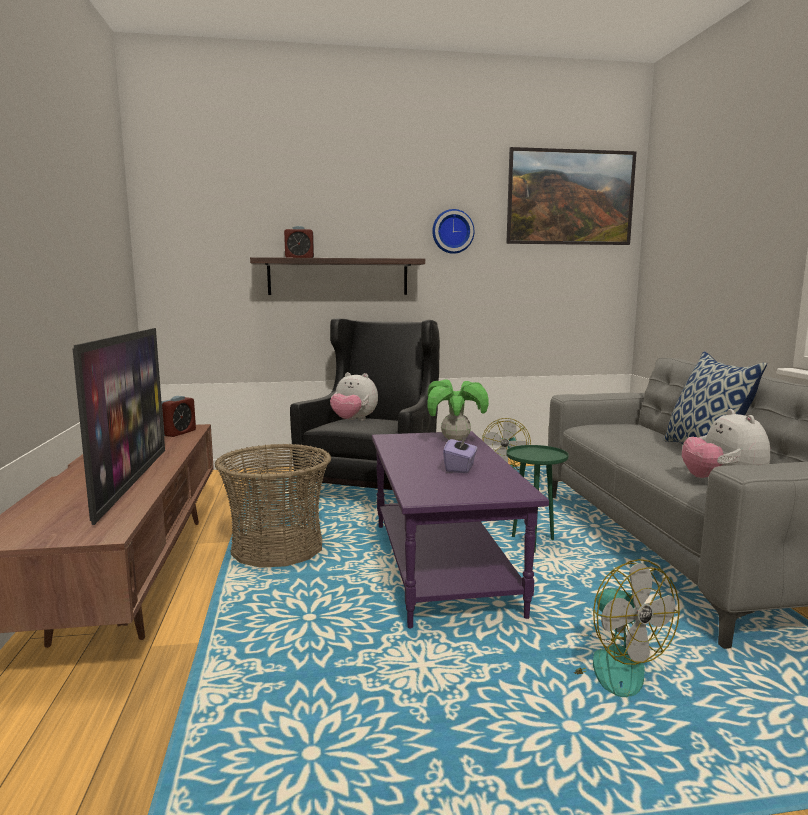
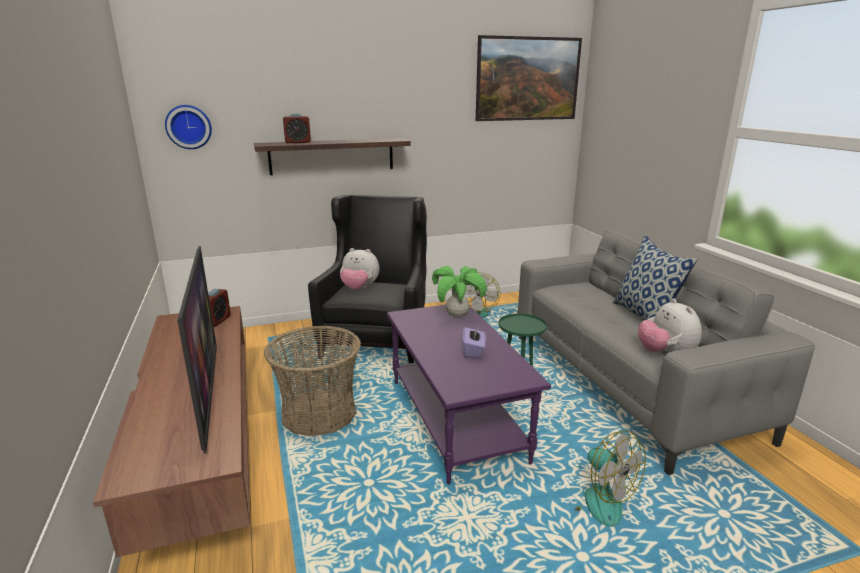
camera: 10 degrees left, 10 degrees up
(452, 231) = (430, 112): wall clock -> wall clock (188, 127)

